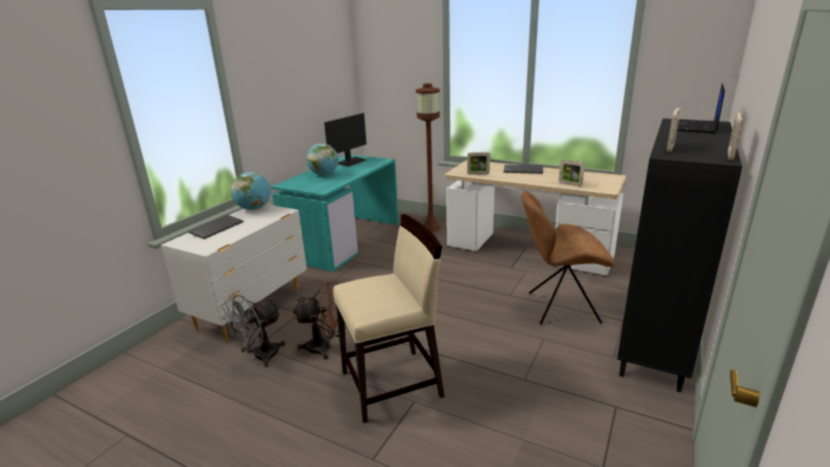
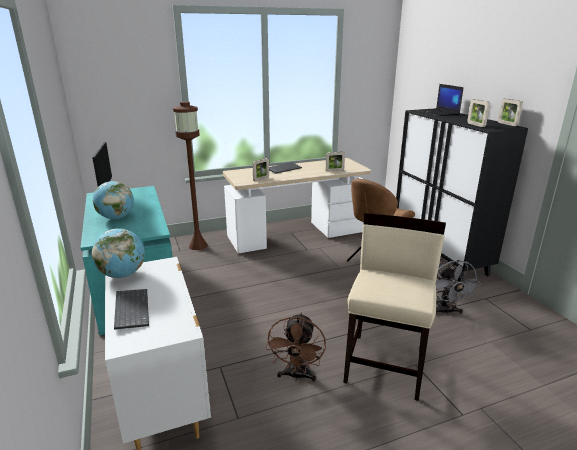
camera: 50 degrees left, 0 degrees up
(260, 357) = (260, 423): grey fan -> grey fan (446, 311)
(325, 347) = (297, 376): brown fan -> brown fan turned 150 degrees clockwise

